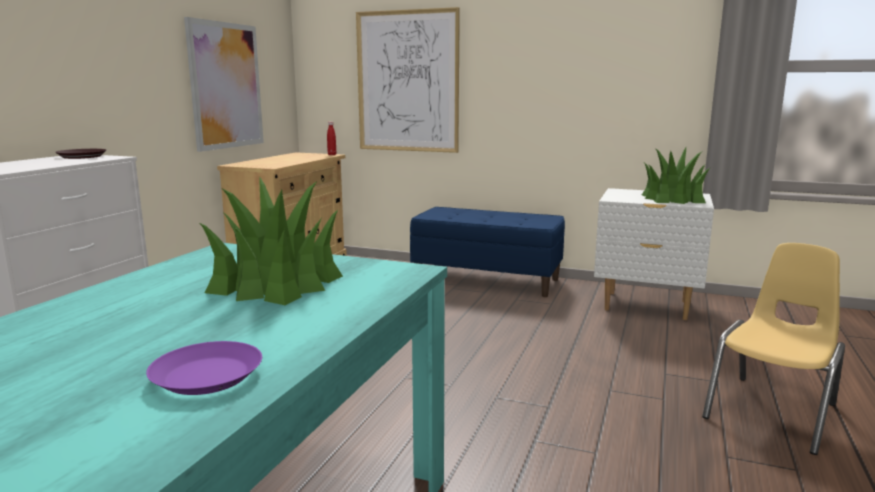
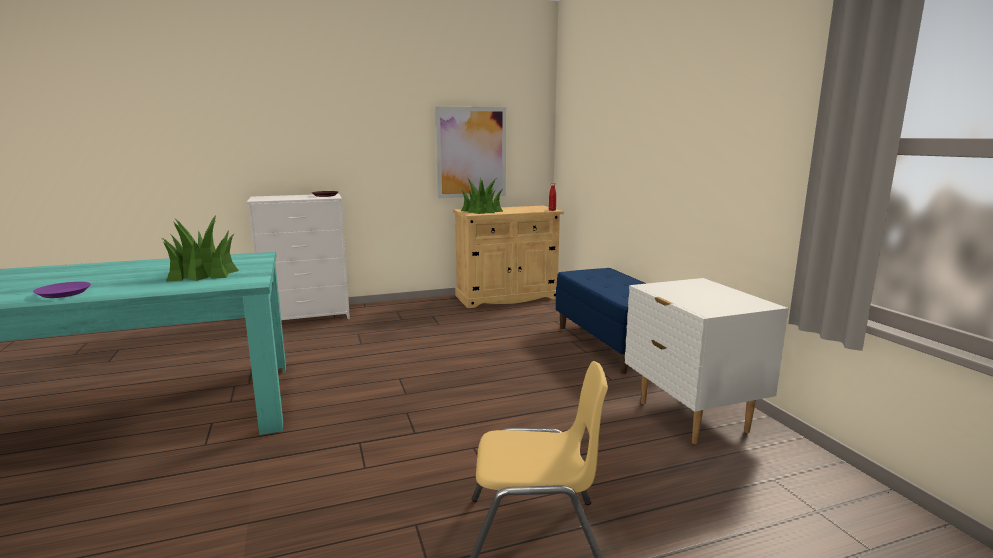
camera: 50 degrees right, 0 degrees up
(407, 82) = (604, 151): picture -> none
(673, 198) = (711, 301): potted plant -> potted plant (482, 211)

